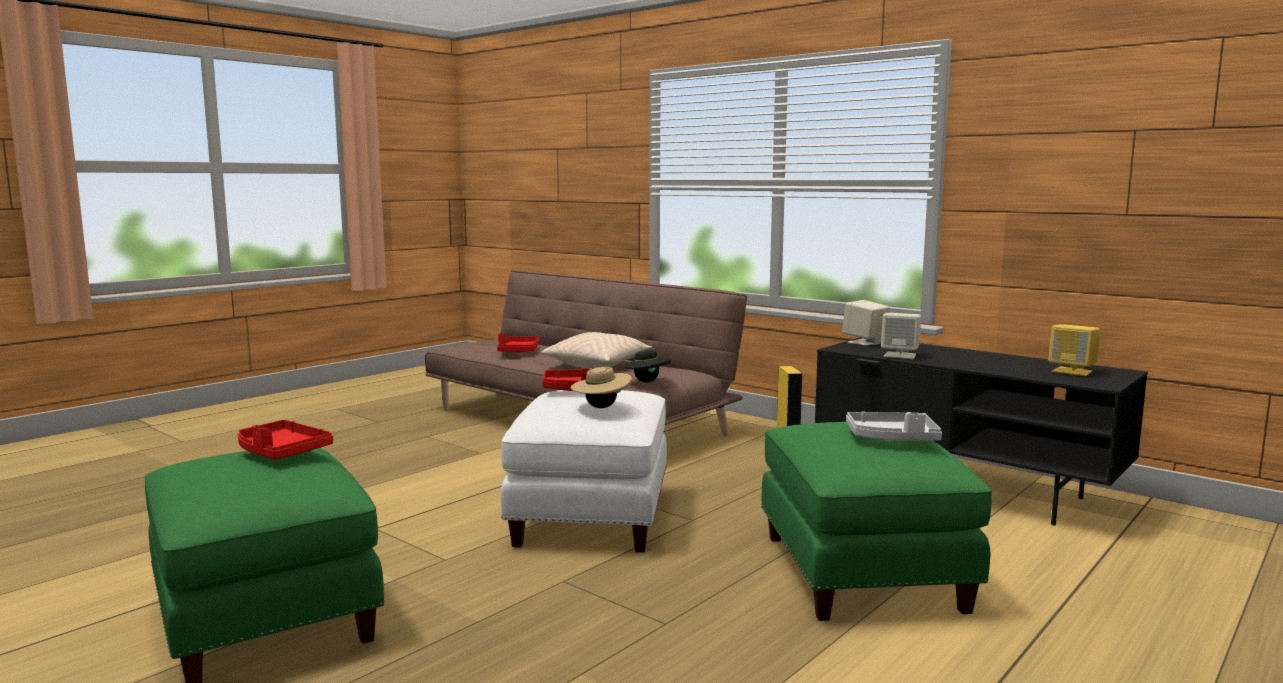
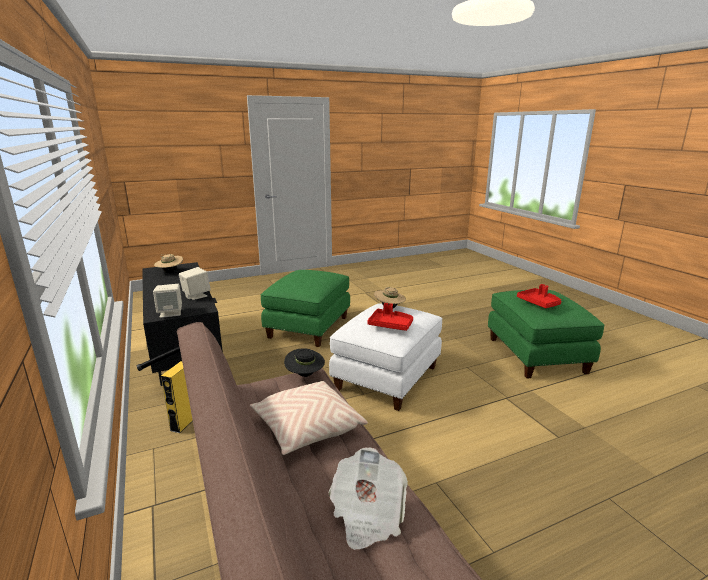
camera: 155 degrees left, 10 degrees up
(518, 351) = (367, 514): red tray -> newspaper
(892, 438) = (303, 273): grey tray -> none
(1072, 371) = (170, 272): yellow speaker -> beige hat

